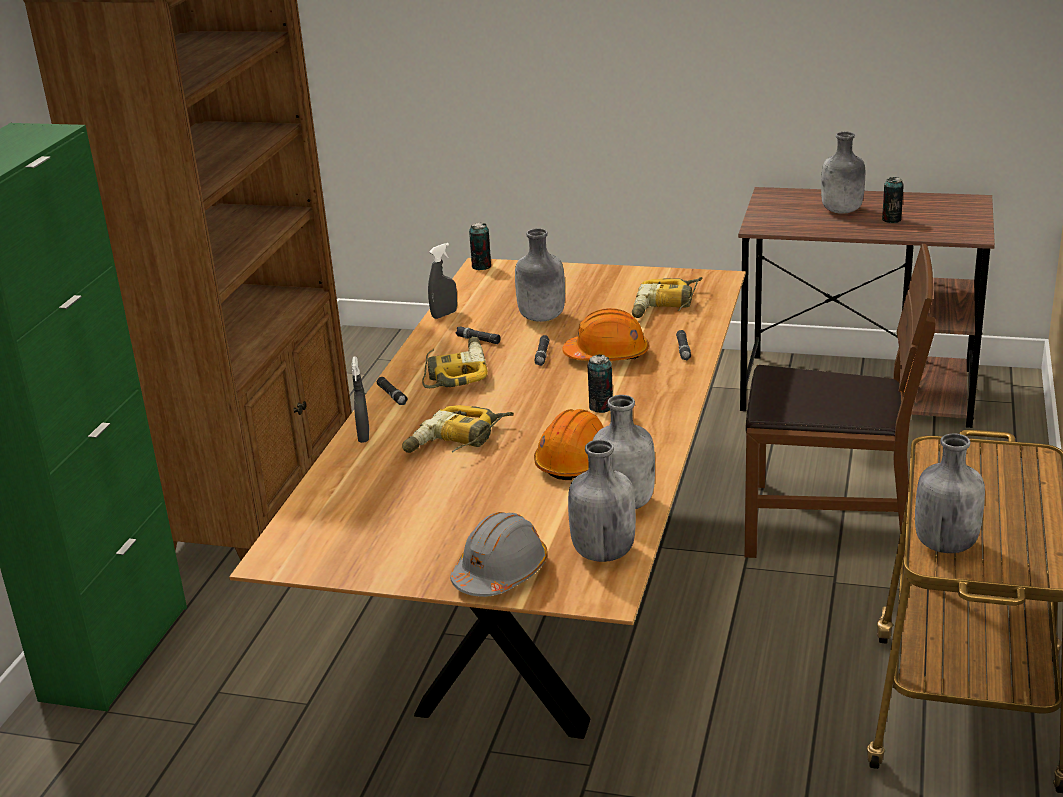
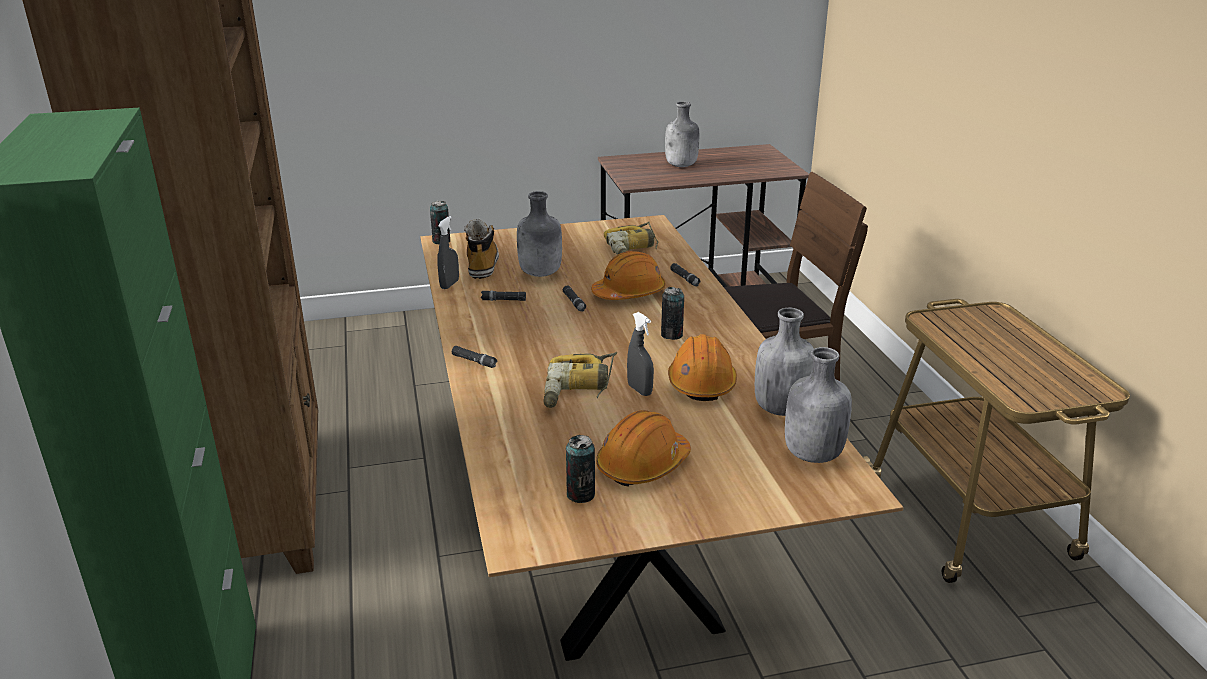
camera: 30 degrees left, 0 degrees up
(364, 436) = (486, 403): grey spray bottle -> grey spray bottle (639, 390)
(438, 523) = (643, 465): none -> orange hard hat
(454, 373) = (512, 331): power drill -> none
(495, 298) = (482, 264): none -> boot
(500, 573) = (748, 495): grey hard hat -> none
(891, 220) = (723, 167): can -> can (580, 494)
(944, 544) = (1017, 386): grey bottle -> none

